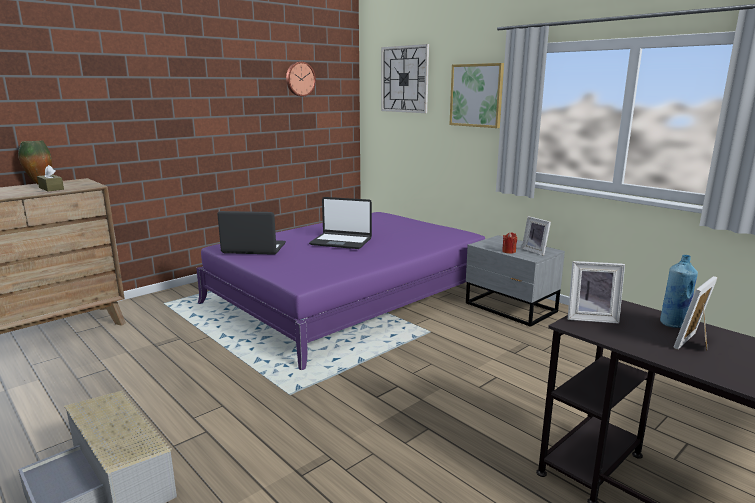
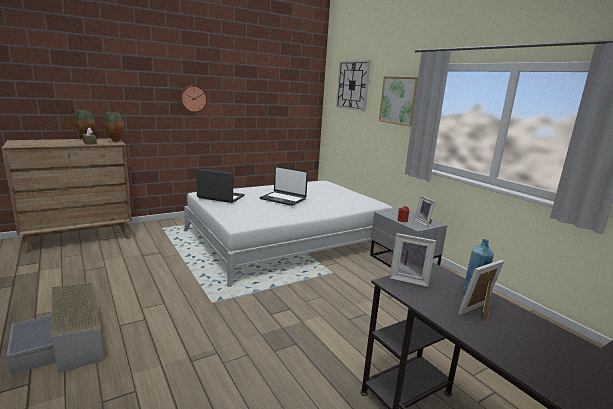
camera: 10 degrees right, 0 degrees up
(87, 183) = (115, 141): none -> vase
(300, 79) = (277, 80): wall clock -> wall clock (193, 98)
(348, 296) = (287, 239): purple bed -> white bed

